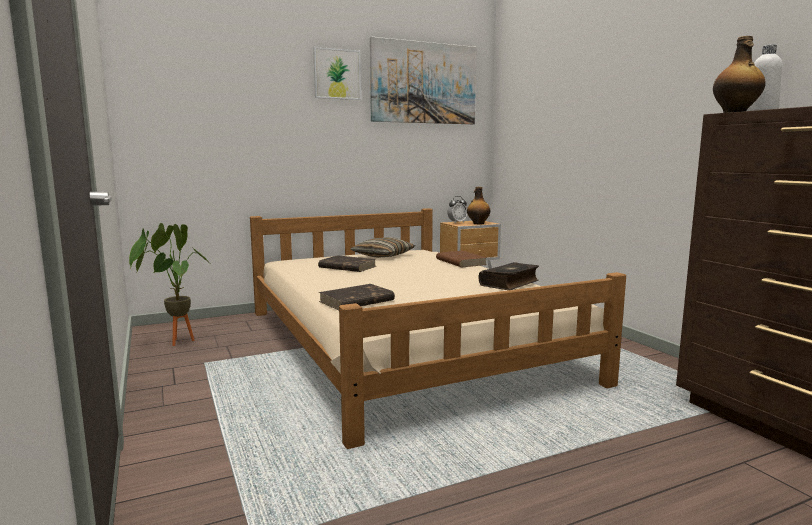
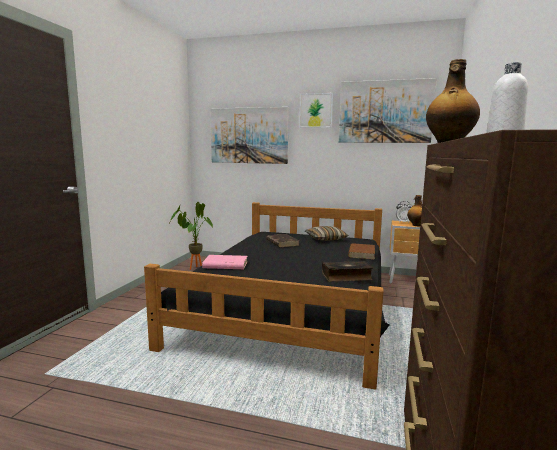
camera: 40 degrees right, 0 degrees up
(232, 107) = (249, 135): none -> picture
(356, 301) = (225, 265): brown book -> pink book
(404, 343) = (292, 303): beige bed -> black bed

